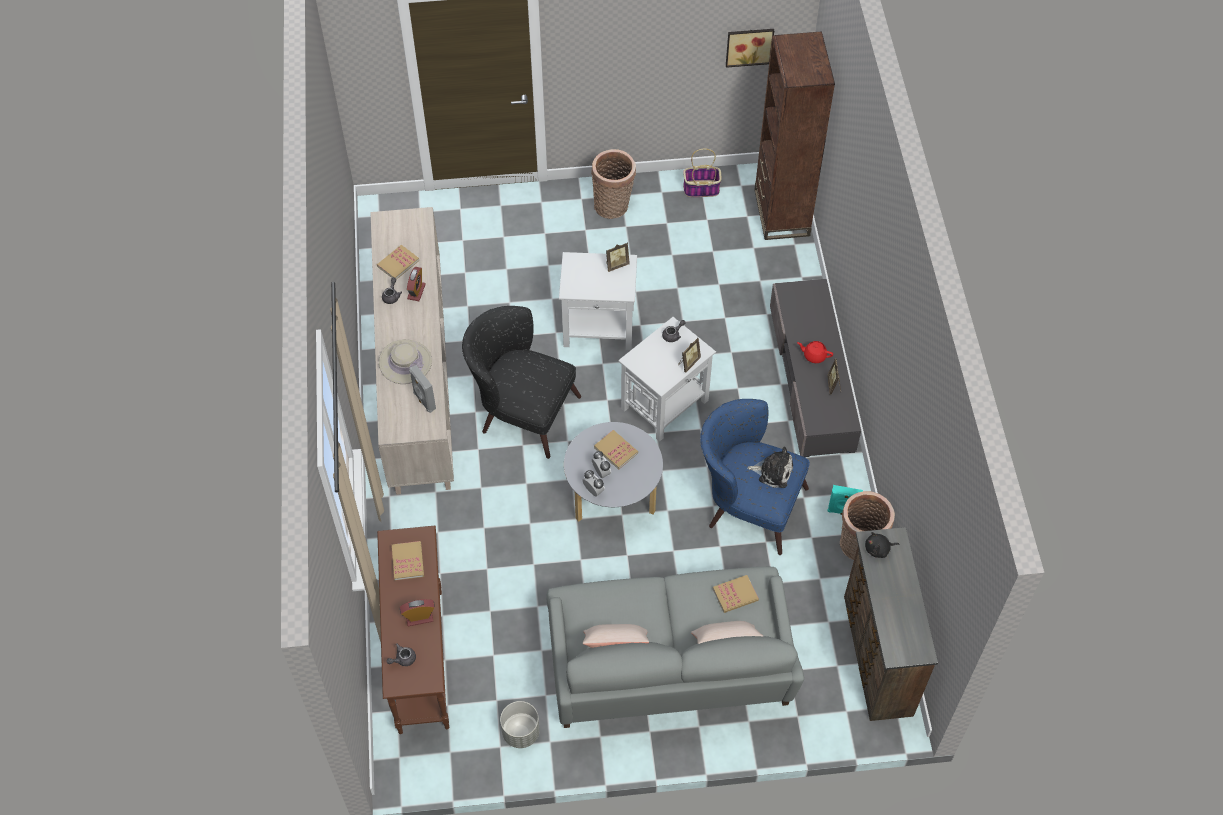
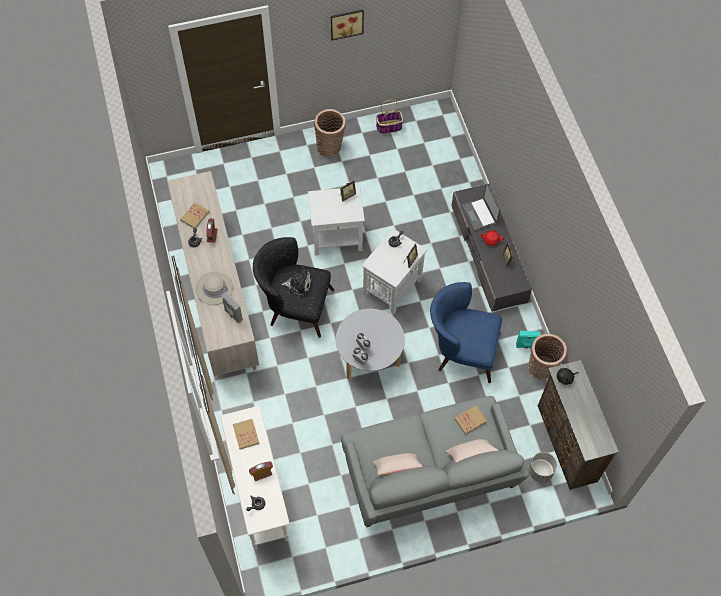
camera: 10 degrees left, 5 degrees up
(421, 660) = (259, 495): brown console table -> white console table
(520, 732) = (337, 535): grey planter -> grey planter (540, 472)
(616, 450) = (370, 329): book -> none
(749, 45) = (416, 27): picture -> picture (346, 23)
(773, 471) = (480, 329): plush toy -> plush toy (298, 284)
(781, 212) = (447, 137): brown bookcase -> none
(805, 319) = (480, 214): none -> laptop

